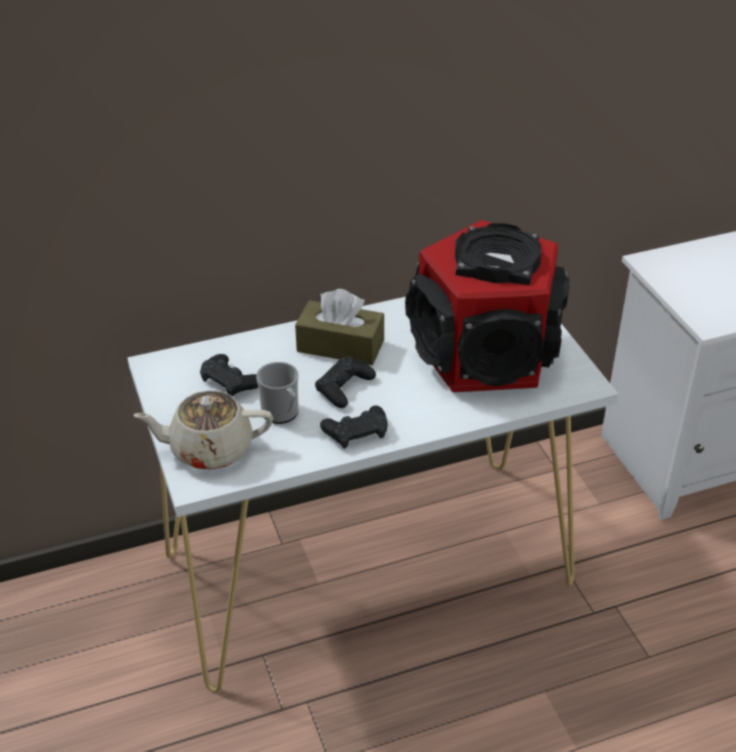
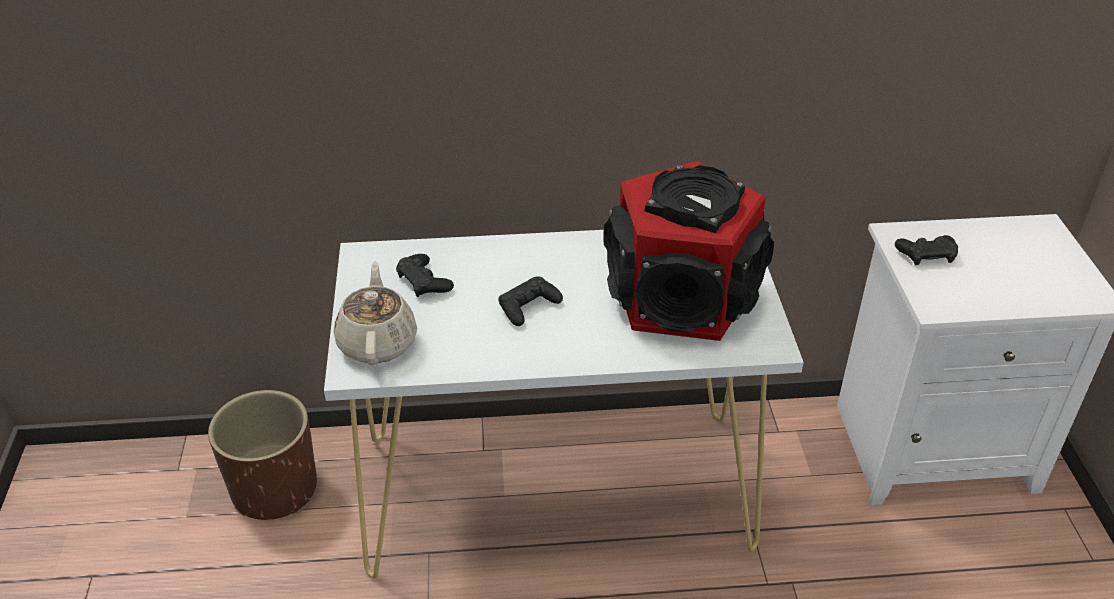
camera: 15 degrees right, 0 degrees up
(81, 626) = (275, 489): none -> brown planter
(209, 449) = (378, 342): beige teapot -> beige teapot turned 75 degrees clockwise
(282, 414) = (459, 321): mug -> none
(340, 346) = (542, 266): brown tissue box -> none
(356, 432) = (522, 352): black game controller -> black game controller (926, 254)

